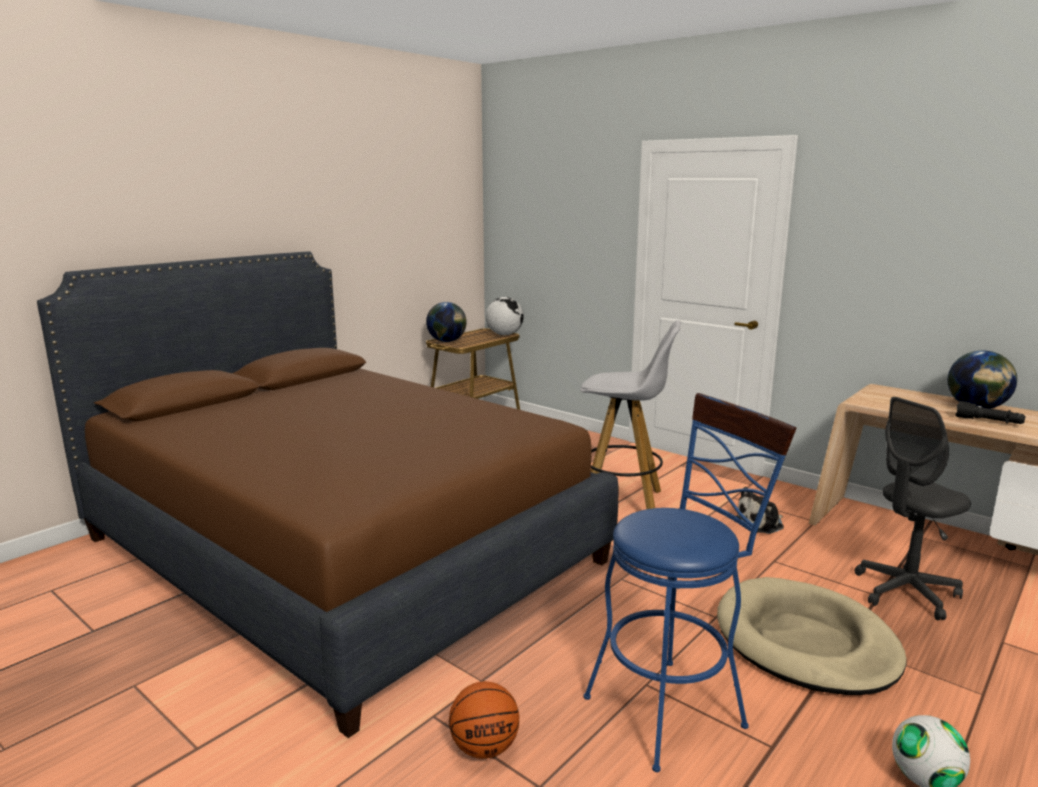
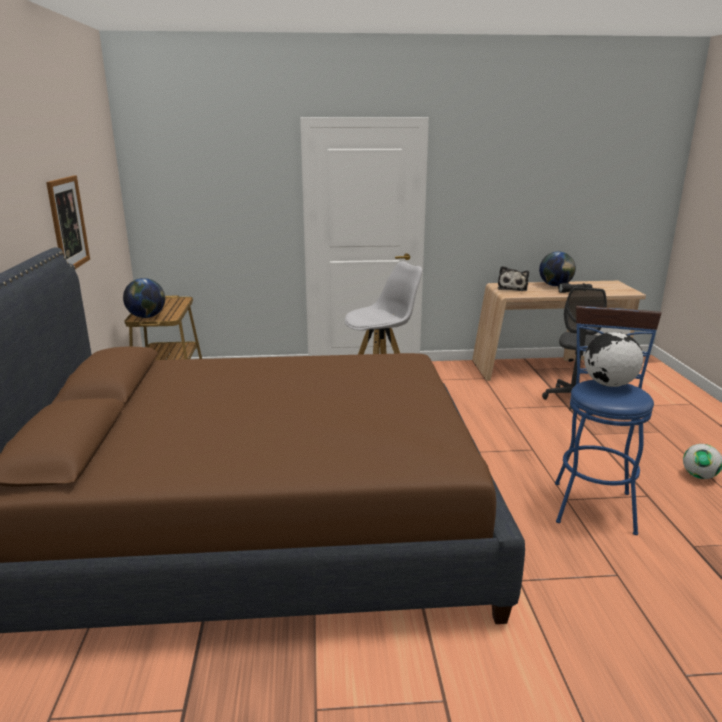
camera: 45 degrees left, 5 degrees up
(358, 236) = (68, 223): none -> picture
(484, 748) = (568, 576): basketball -> none
(504, 335) = (181, 300): globe -> globe (608, 384)
(761, 523) = (465, 390): plush toy -> plush toy (512, 288)
(805, 642) = (581, 442): beige dog bed -> none

